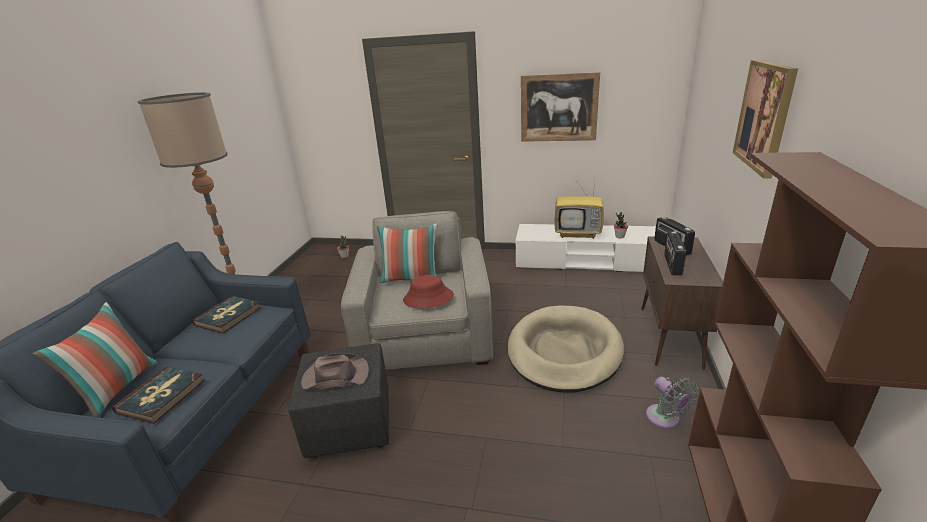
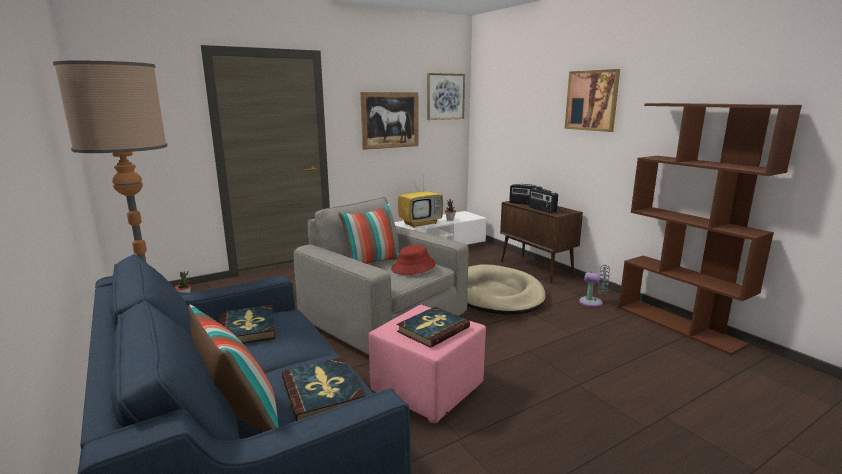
camera: 45 degrees left, 10 degrees down
(335, 376) = (433, 329): brown hat -> book
(351, 424) = (427, 390): black ottoman -> pink ottoman
(645, 76) = (445, 96): none -> picture

